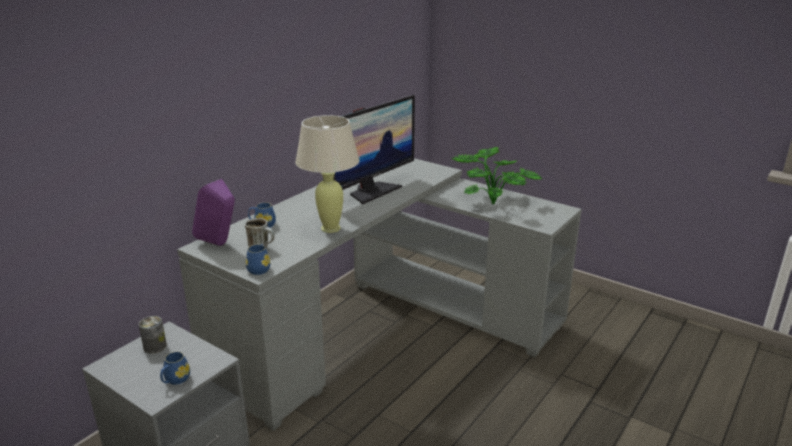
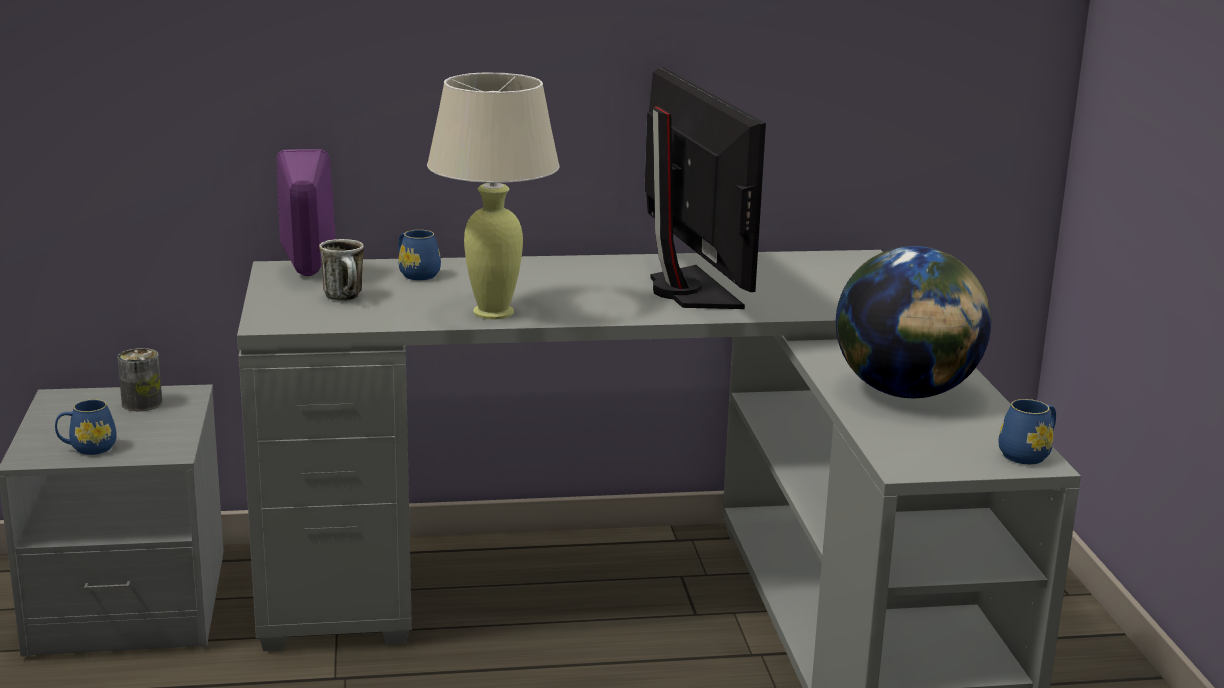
camera: 45 degrees right, 5 degrees down
(259, 268) = (283, 319): blue mug -> blue mug (1028, 454)
(372, 191) = (688, 290): monitor -> monitor turned 105 degrees counterclockwise
(493, 202) = (906, 392): potted plant -> globe

